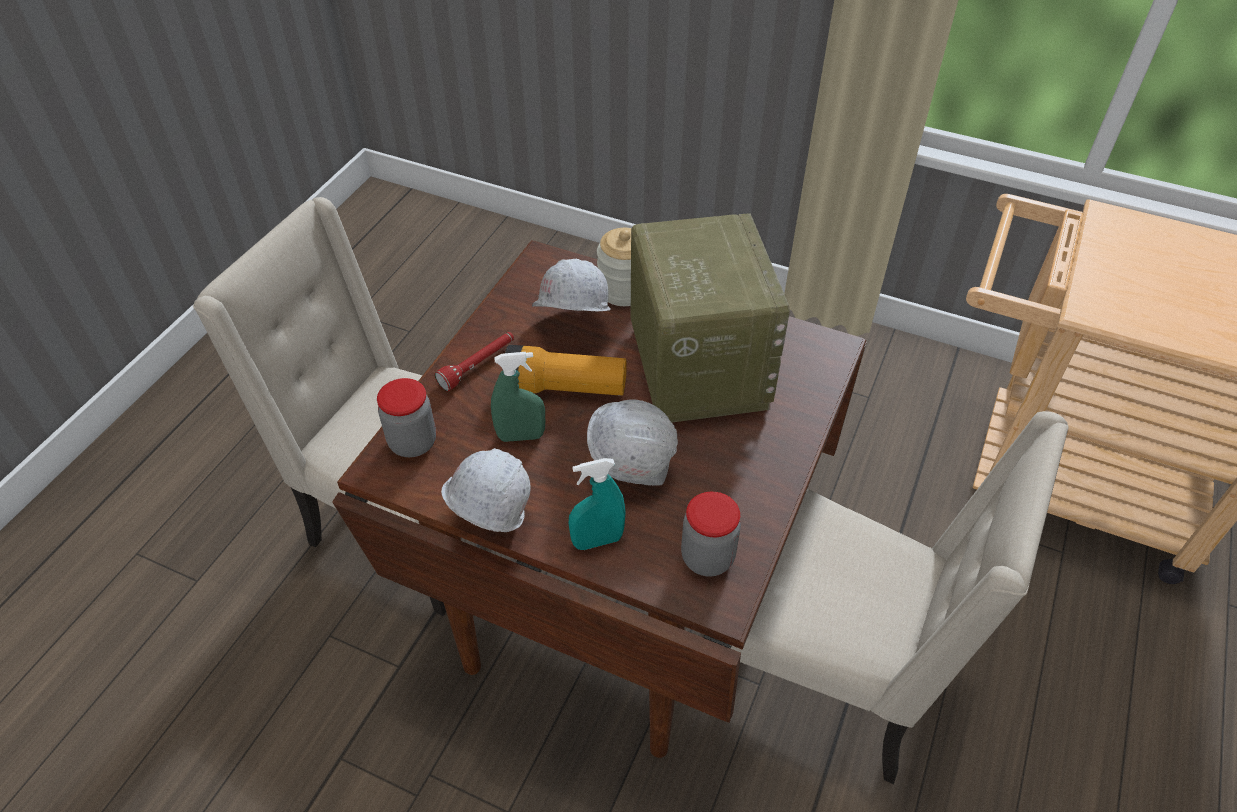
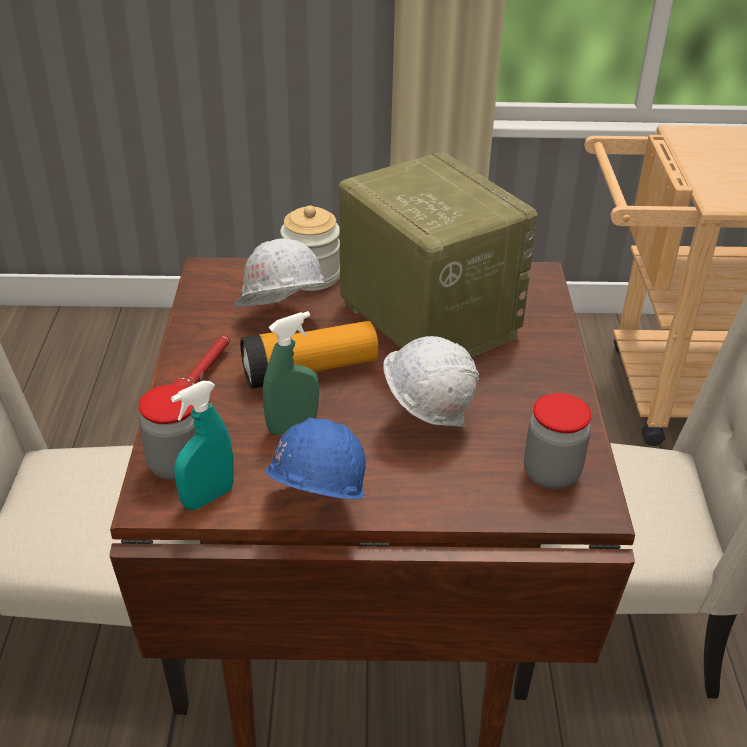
camera: 25 degrees left, 10 degrees down
(490, 522) = (313, 513): white hard hat -> blue hard hat
(597, 541) = (436, 493): turquoise spray bottle -> turquoise spray bottle (208, 497)

